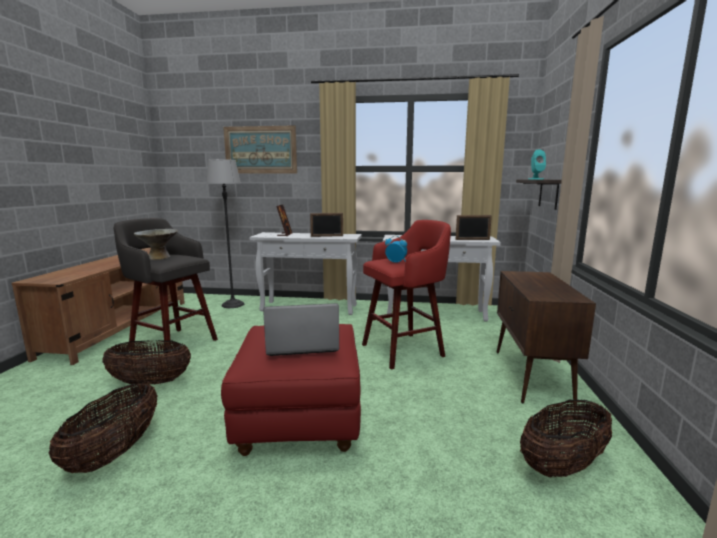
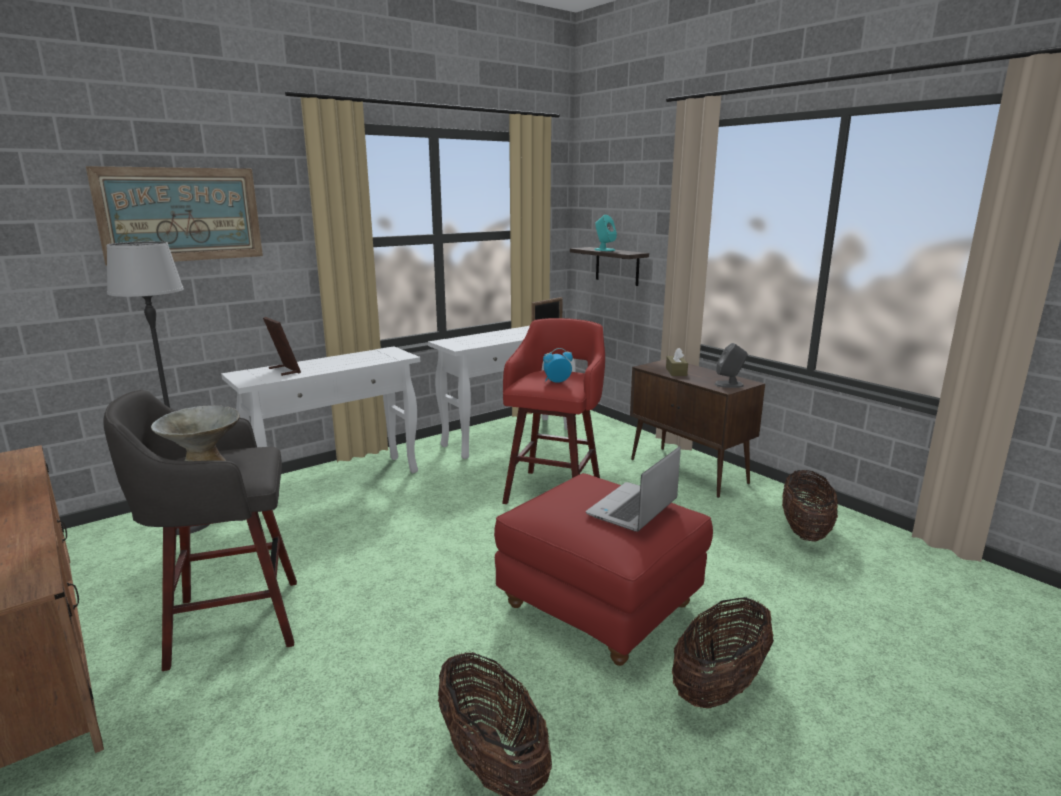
camera: 45 degrees left, 5 degrees up
(150, 382) = (335, 681): basket -> basket (719, 686)
(327, 236) = (362, 360): picture frame -> none
(527, 279) = (676, 372): none -> brown tissue box
(552, 296) = (729, 384): none -> grey speaker

